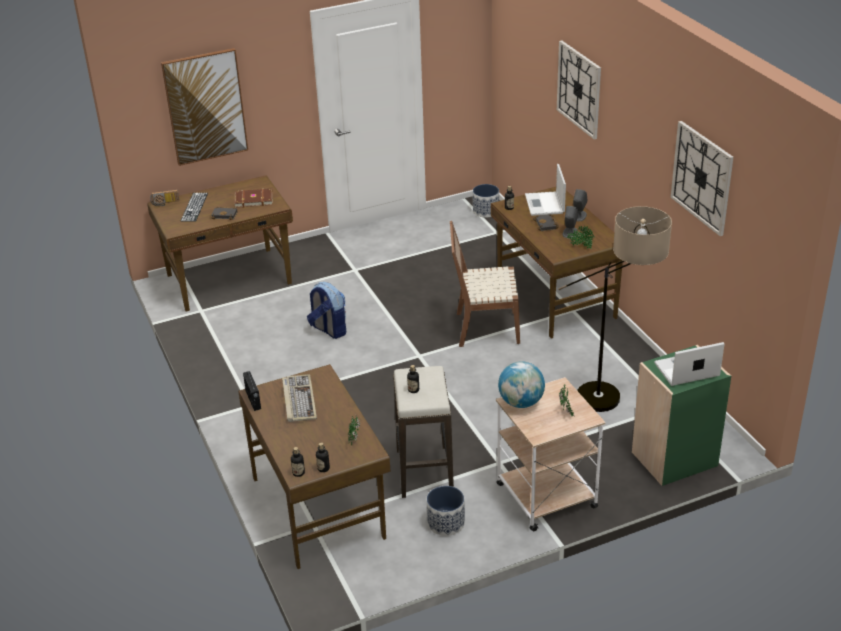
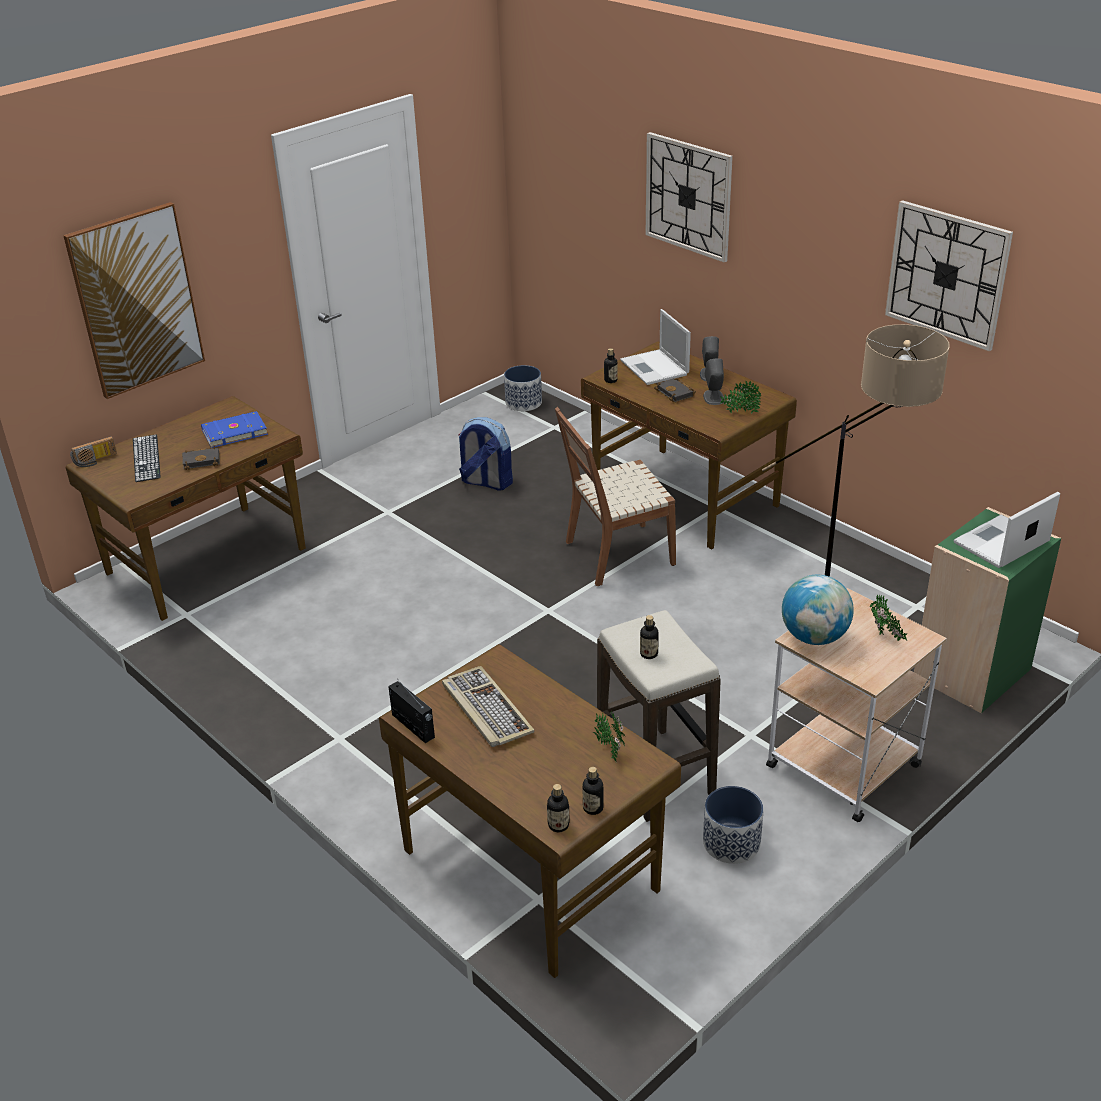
camera: 20 degrees left, 0 degrees up
(253, 199) = (234, 432): brown book -> blue book
(328, 330) = (397, 602): backpack -> backpack (486, 482)

